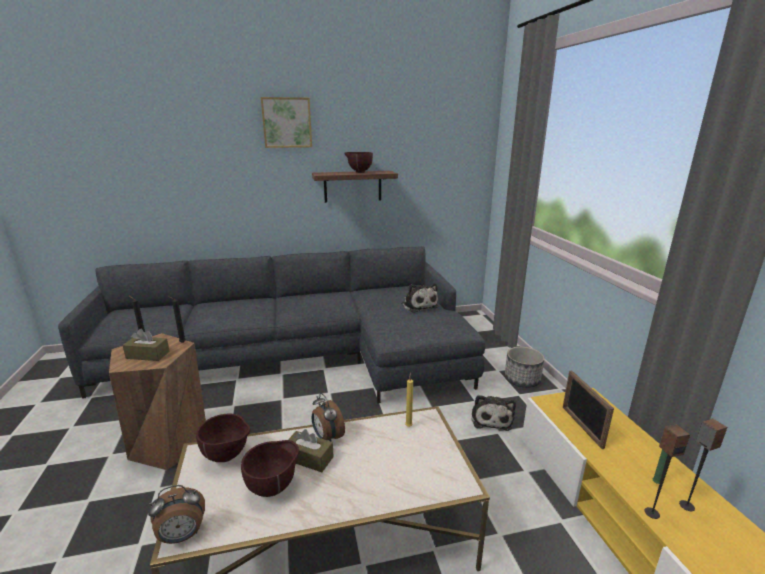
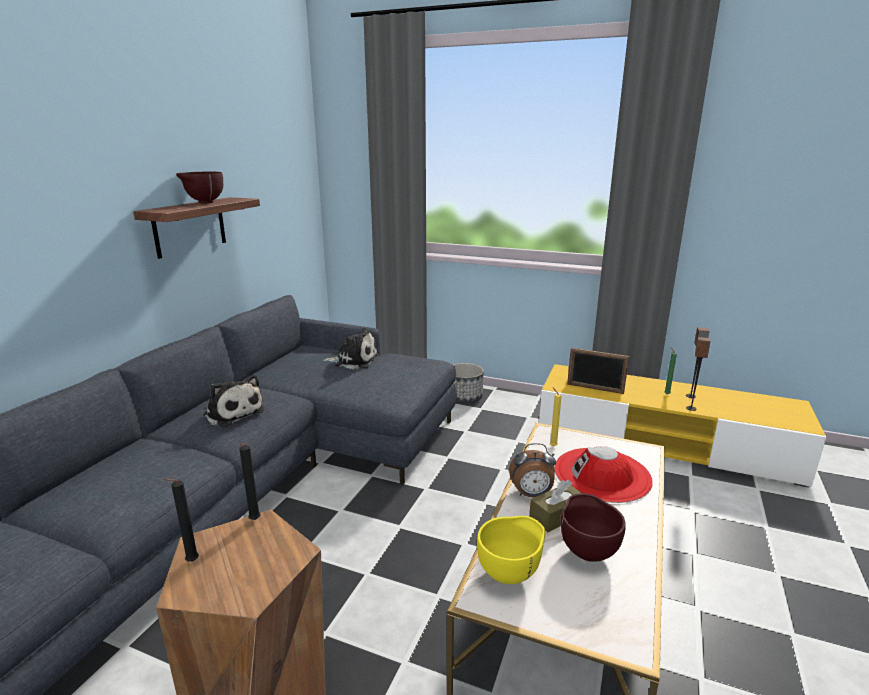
camera: 55 degrees left, 0 degrees up
(148, 355) = (250, 562): brown tissue box -> none
(182, 536) = (627, 640): alarm clock -> none
(228, 457) = (510, 574): brown bowl -> yellow bowl
(287, 122) = (81, 125): picture -> none
(391, 466) = (602, 474): none -> red hat
(491, 418) = (496, 435): plush toy -> plush toy (233, 412)

